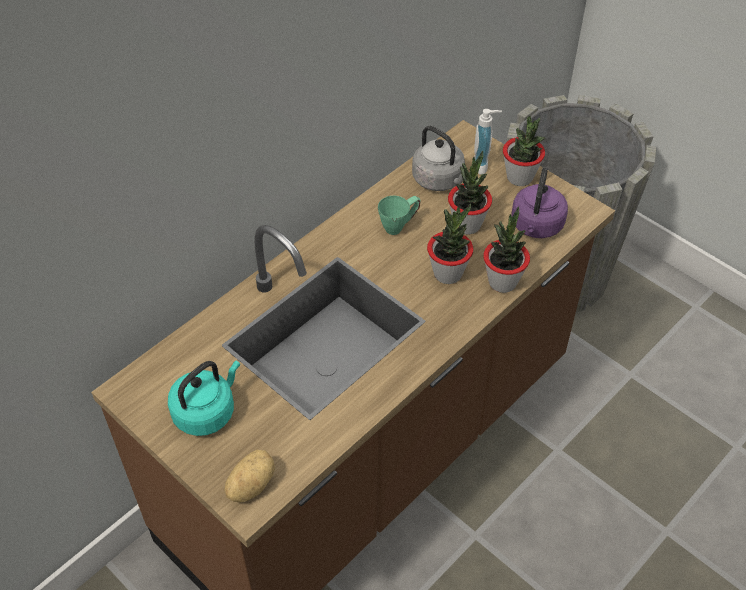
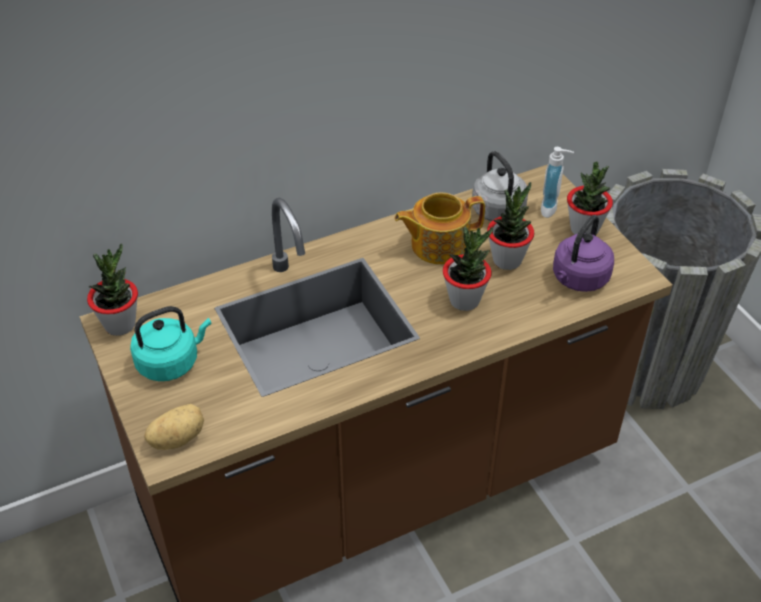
camera: 20 degrees right, 5 degrees down
(399, 226) = (438, 245): green mug -> teapot
(502, 282) = (517, 322): potted plant -> potted plant (120, 324)

